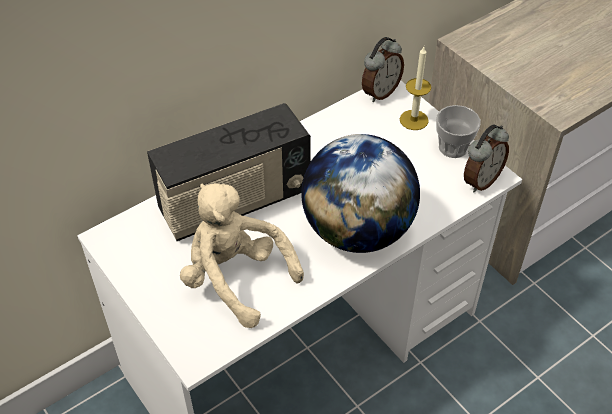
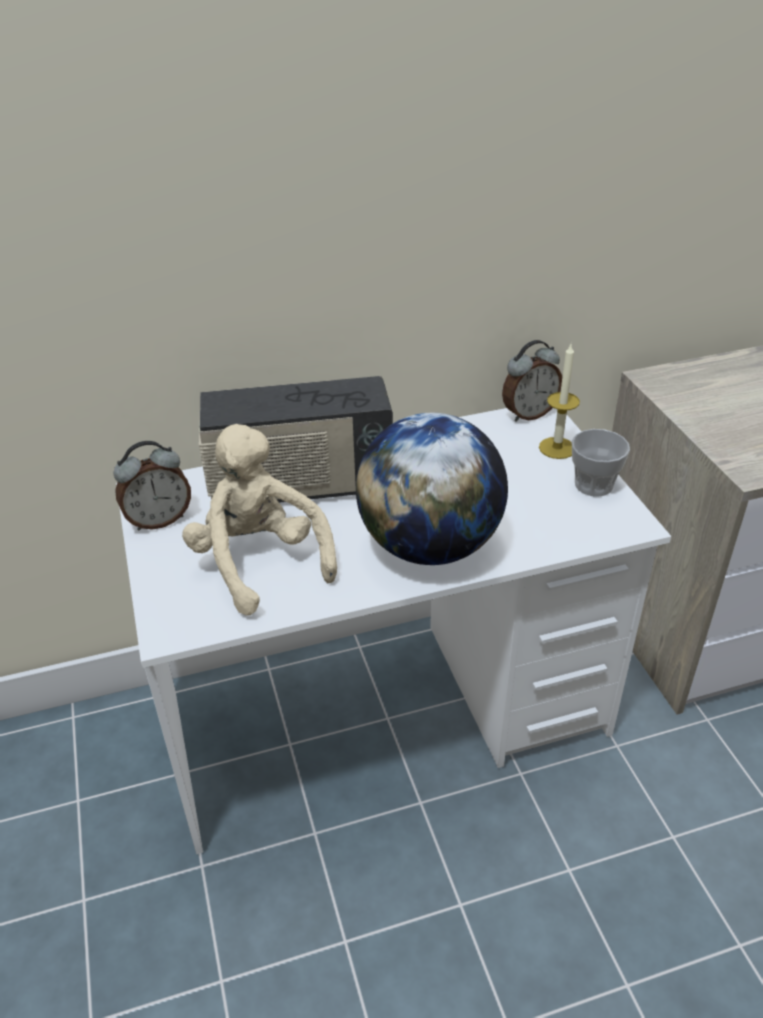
camera: 20 degrees right, 10 degrees down
(480, 180) = (613, 526): alarm clock -> alarm clock (159, 520)

